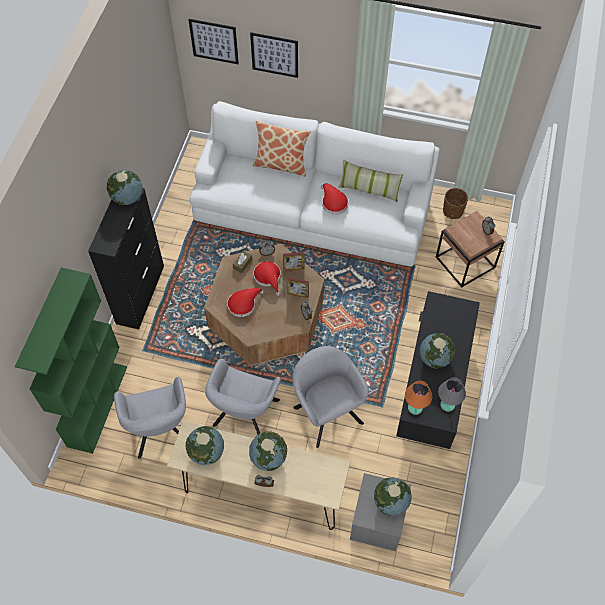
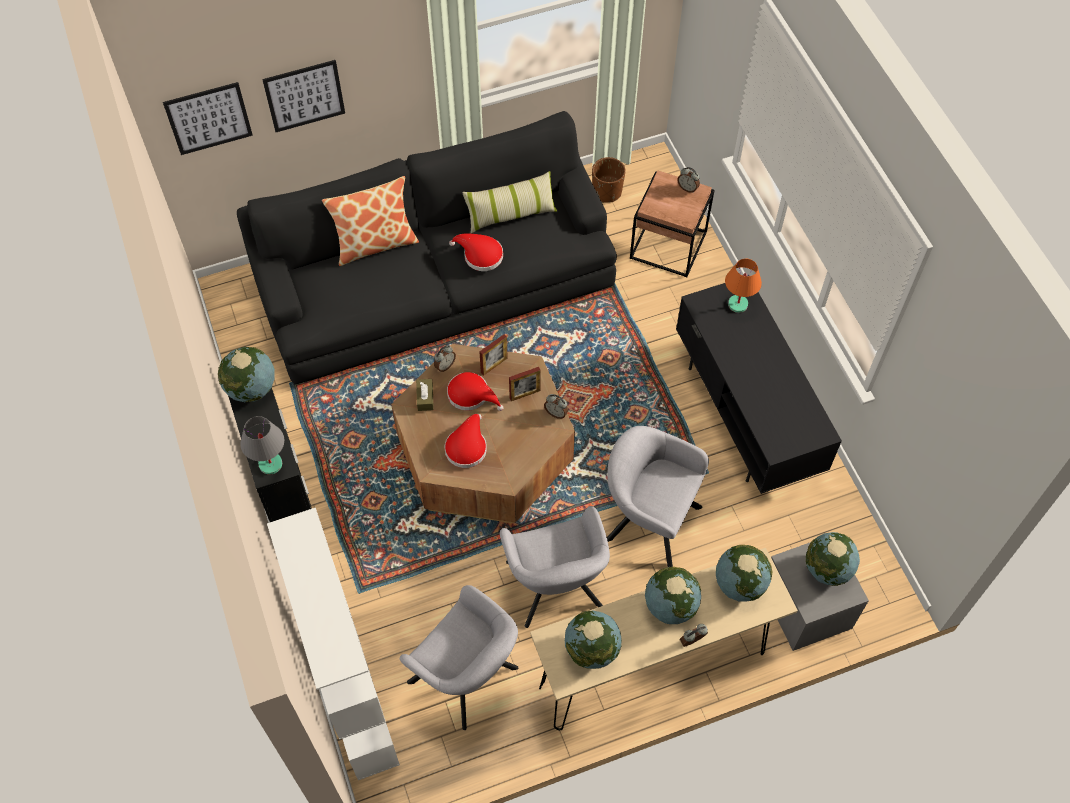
camera: 35 degrees left, 0 degrees up
(97, 405) = (355, 700): green bookcase -> white bookcase
(312, 210) = (436, 285): white sofa -> black sofa
(414, 408) = (775, 441): orange table lamp -> orange table lamp (737, 304)
(435, 358) = (751, 370): globe -> globe (739, 583)
(447, 405) = (807, 415): grey table lamp -> grey table lamp (270, 464)

